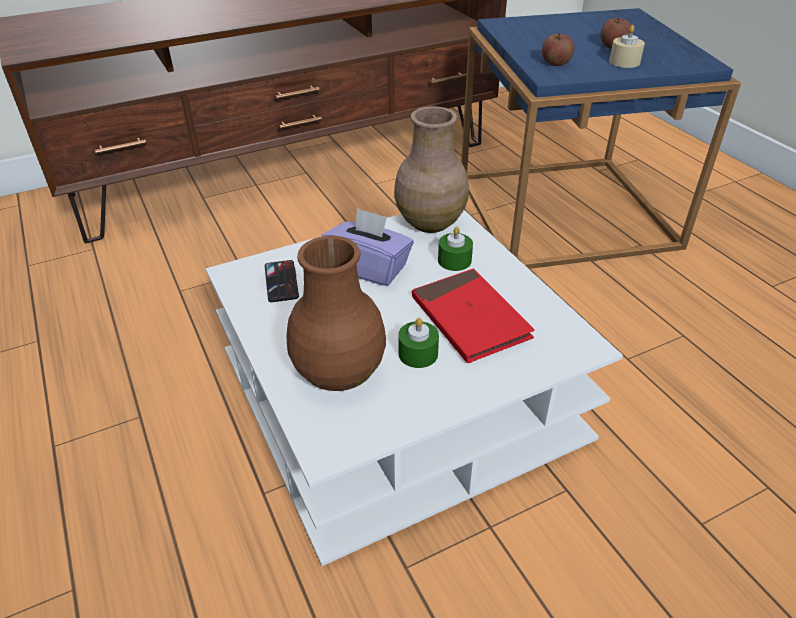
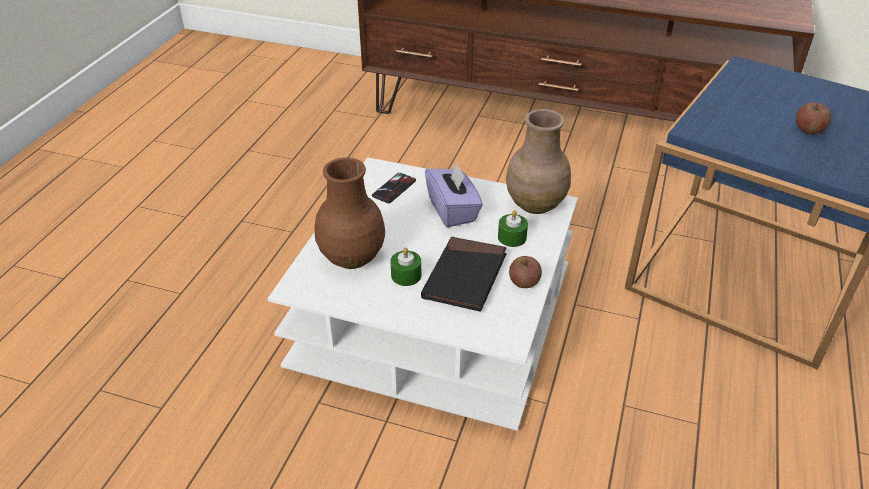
camera: 45 degrees right, 0 degrees up
(470, 319) = (465, 277): red book -> black book
(556, 63) = (721, 121): apple -> apple (524, 282)
(624, 62) = (787, 147): beige candle -> none

